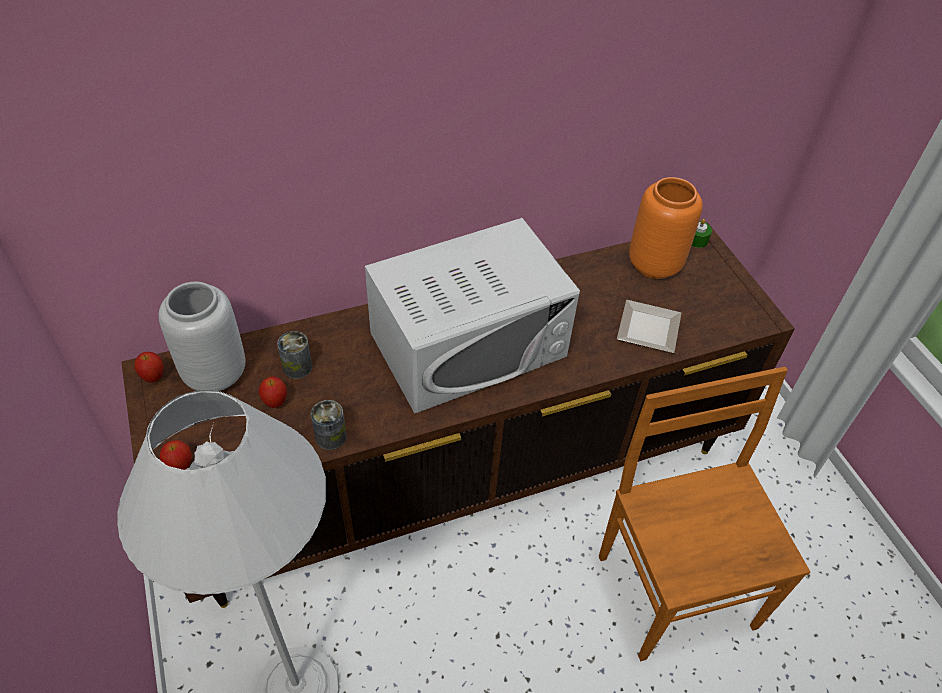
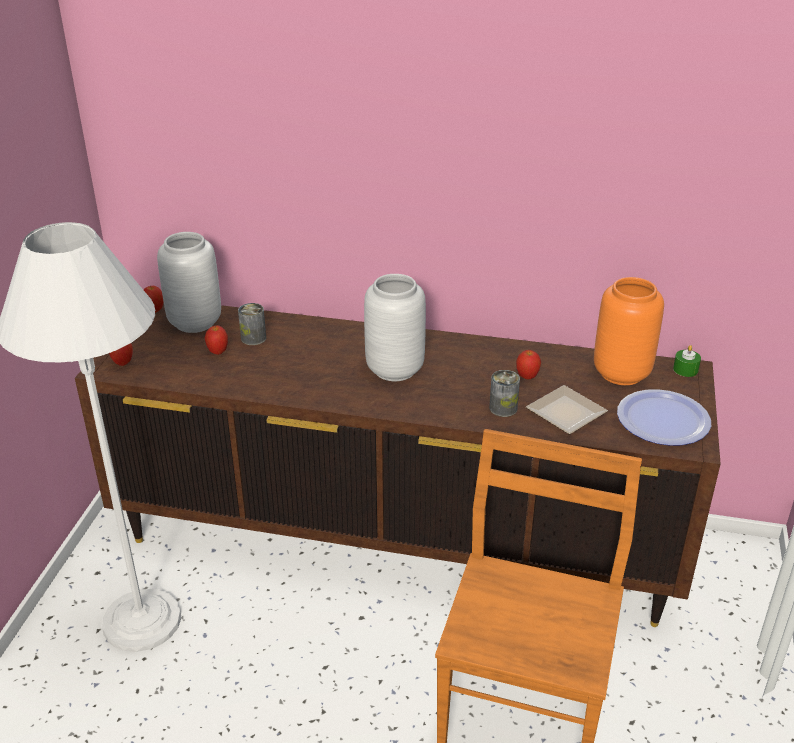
camera: 35 degrees right, 15 degrees down
(330, 437) = (235, 384): can -> can (503, 408)
(469, 344) = (396, 369): white microwave -> grey vase
(586, 302) = (527, 377): none -> apple
(723, 301) = (663, 419): none -> plate

